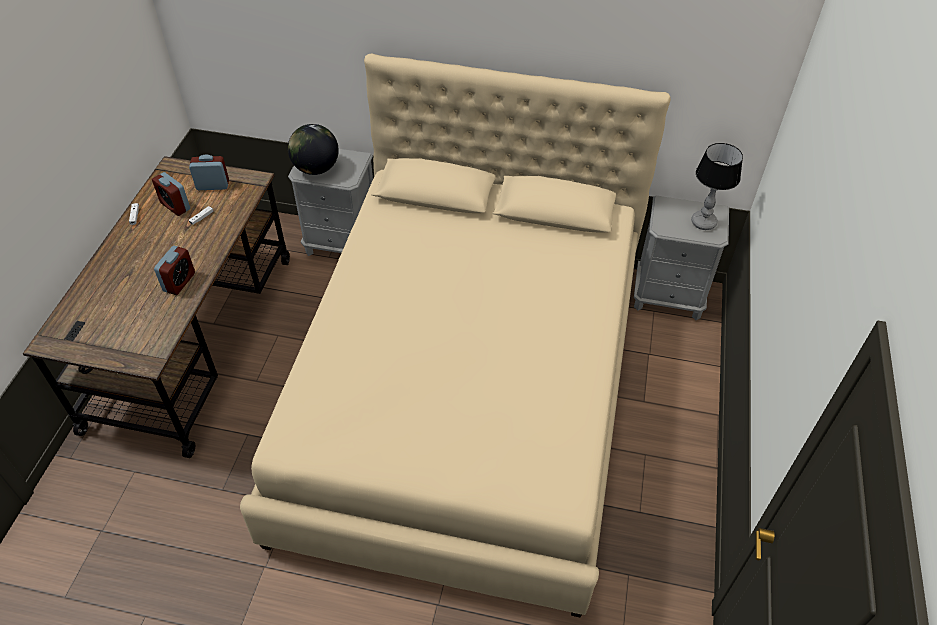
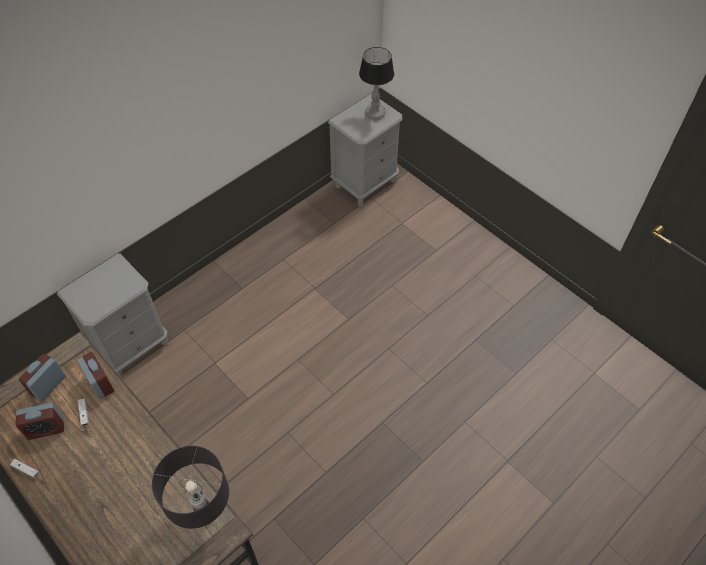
camera: 55 degrees left, 5 degrees up
(156, 339) = (205, 515): none -> black table lamp
(179, 282) = (151, 467): alarm clock -> alarm clock (100, 383)
(316, 168) = (98, 299): globe -> none
(468, 392) = (352, 344): beige bed -> none

